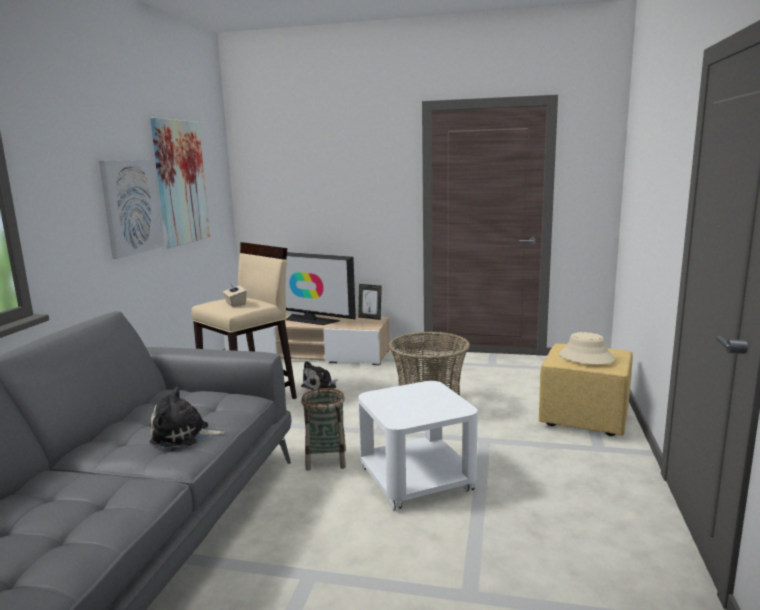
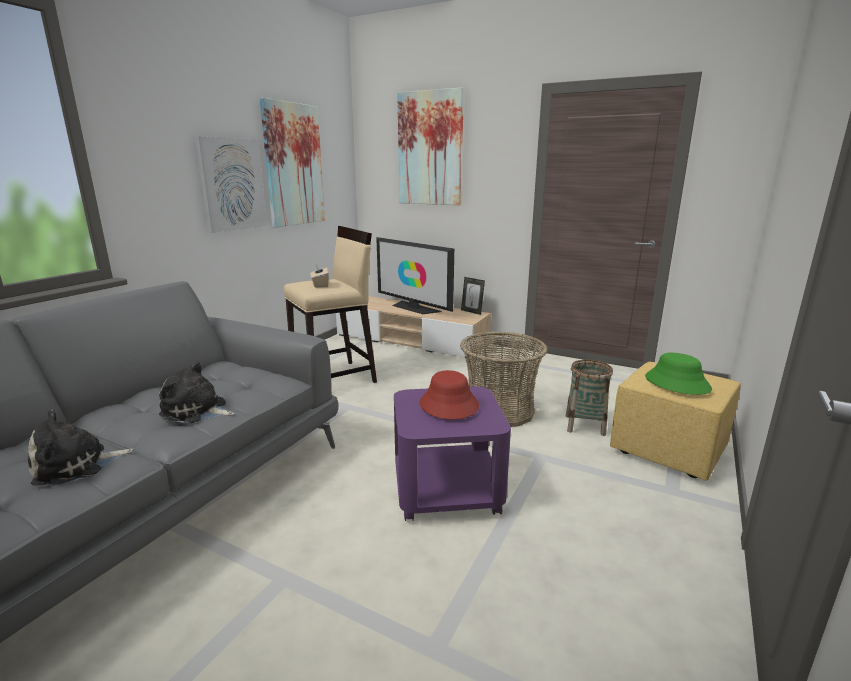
camera: 15 degrees right, 5 degrees up
(314, 160) = (430, 149): none -> picture
(321, 386) = (405, 374): plush toy -> plush toy (77, 465)
(326, 459) = (369, 450): basket -> basket (585, 425)
(413, 399) = (448, 405): none -> red hat
(416, 480) = (447, 490): white side table -> purple side table
(586, 357) = (676, 383): beige hat -> green hat

